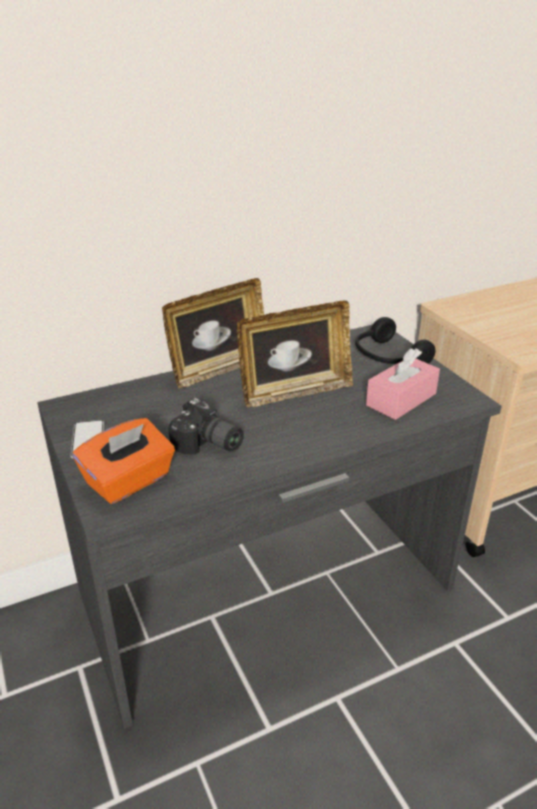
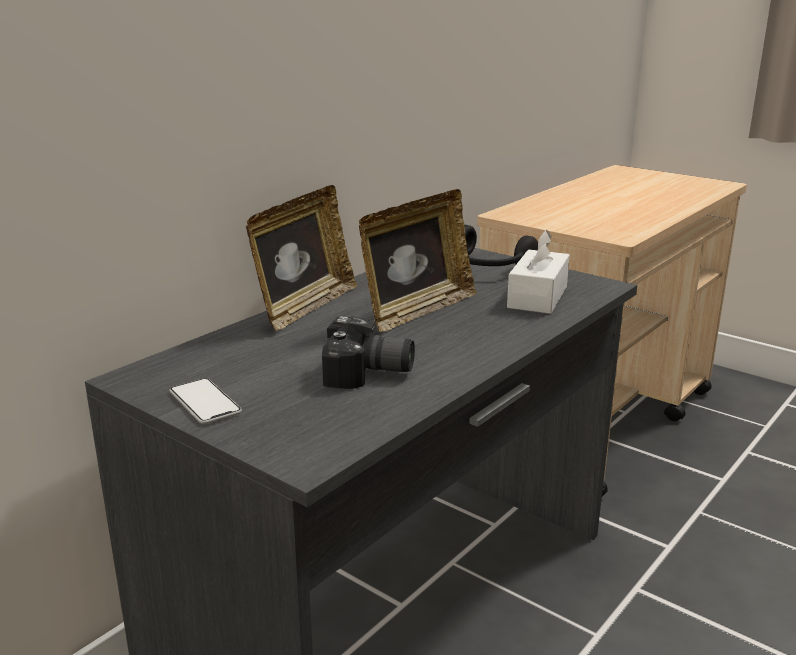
camera: 25 degrees left, 10 degrees down
(129, 481) = (307, 428): orange tissue box -> none
(401, 399) = (537, 297): pink tissue box -> white tissue box

